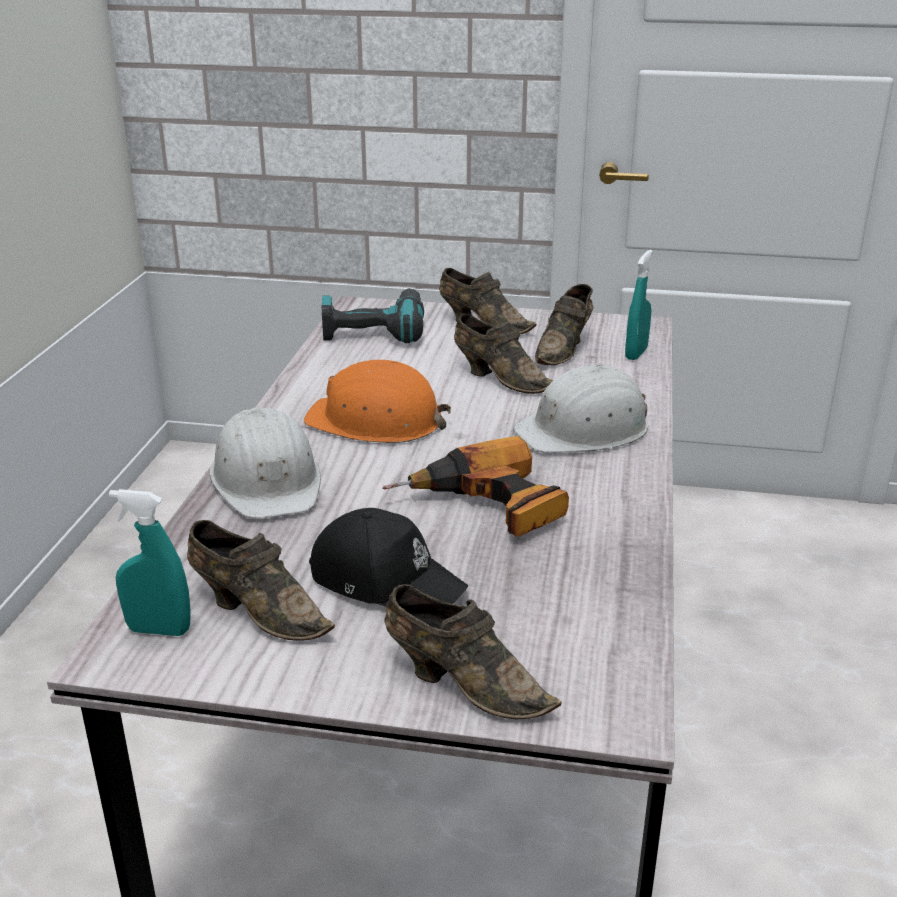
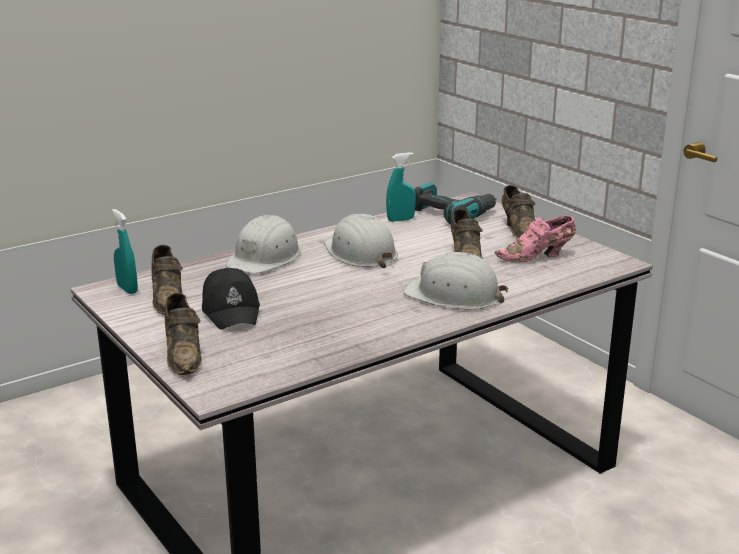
camera: 45 degrees right, 5 degrees down
(376, 421) = (360, 253): orange hard hat -> white hard hat
(487, 509) = (329, 305): power drill -> none
(565, 349) = (537, 257): brown shoe -> pink shoe
(636, 353) = (576, 274): turquoise spray bottle -> turquoise spray bottle (400, 220)

